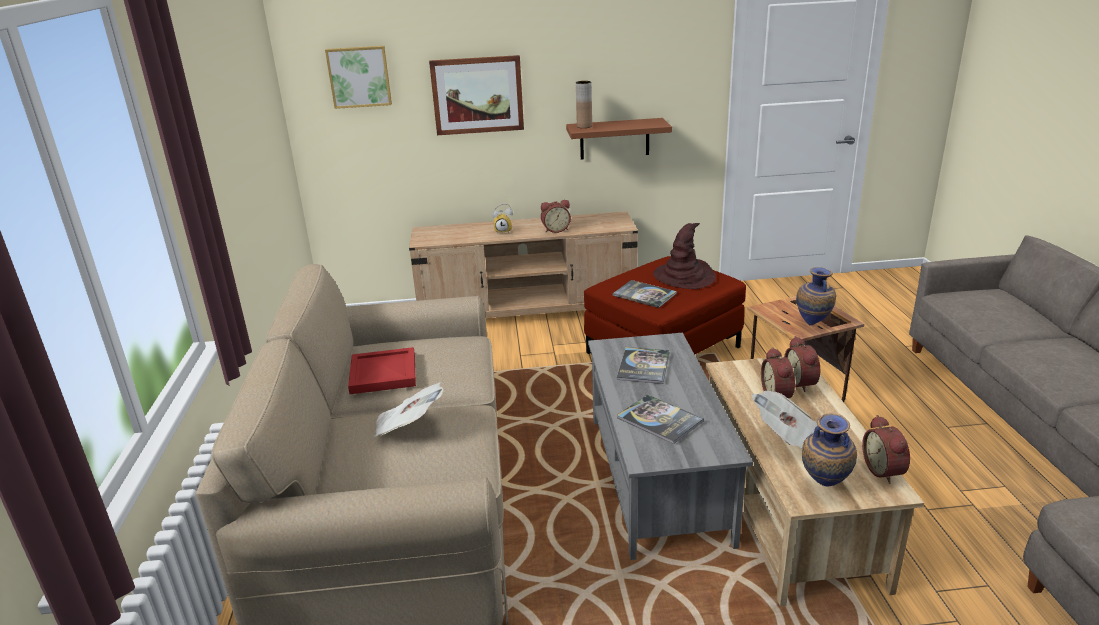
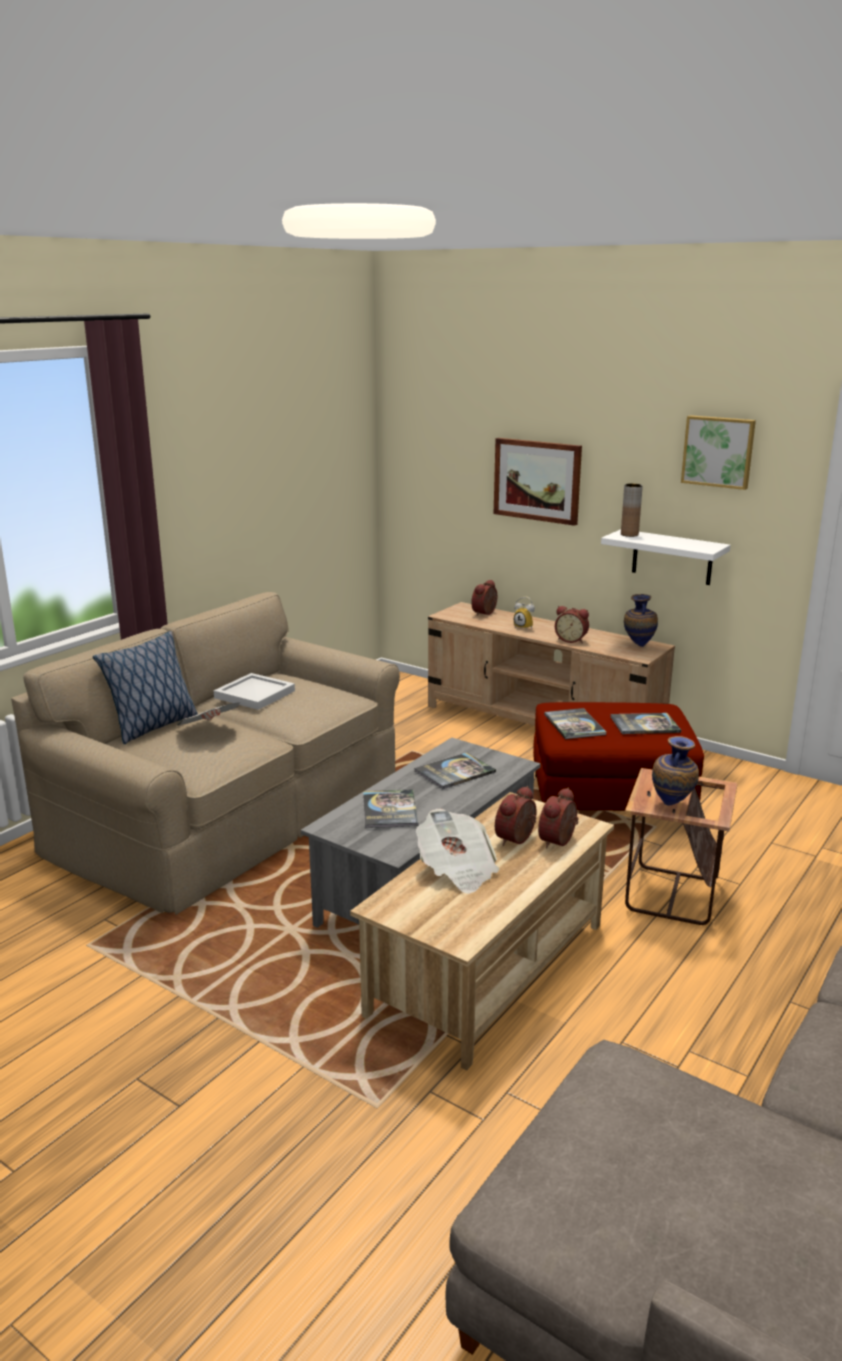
camera: 40 degrees right, 5 degrees down
(338, 451) = (152, 727): none -> pillow
(359, 76) = (438, 443): picture -> picture (718, 451)
(384, 373) = (256, 694): red tray -> white tray
(614, 139) = (672, 557): brown shelf -> white shelf
(684, 276) = (644, 725): brown hat -> book
(823, 486) = (413, 909): vase -> vase (638, 646)
(885, 470) = (485, 927): alarm clock -> alarm clock (485, 613)

